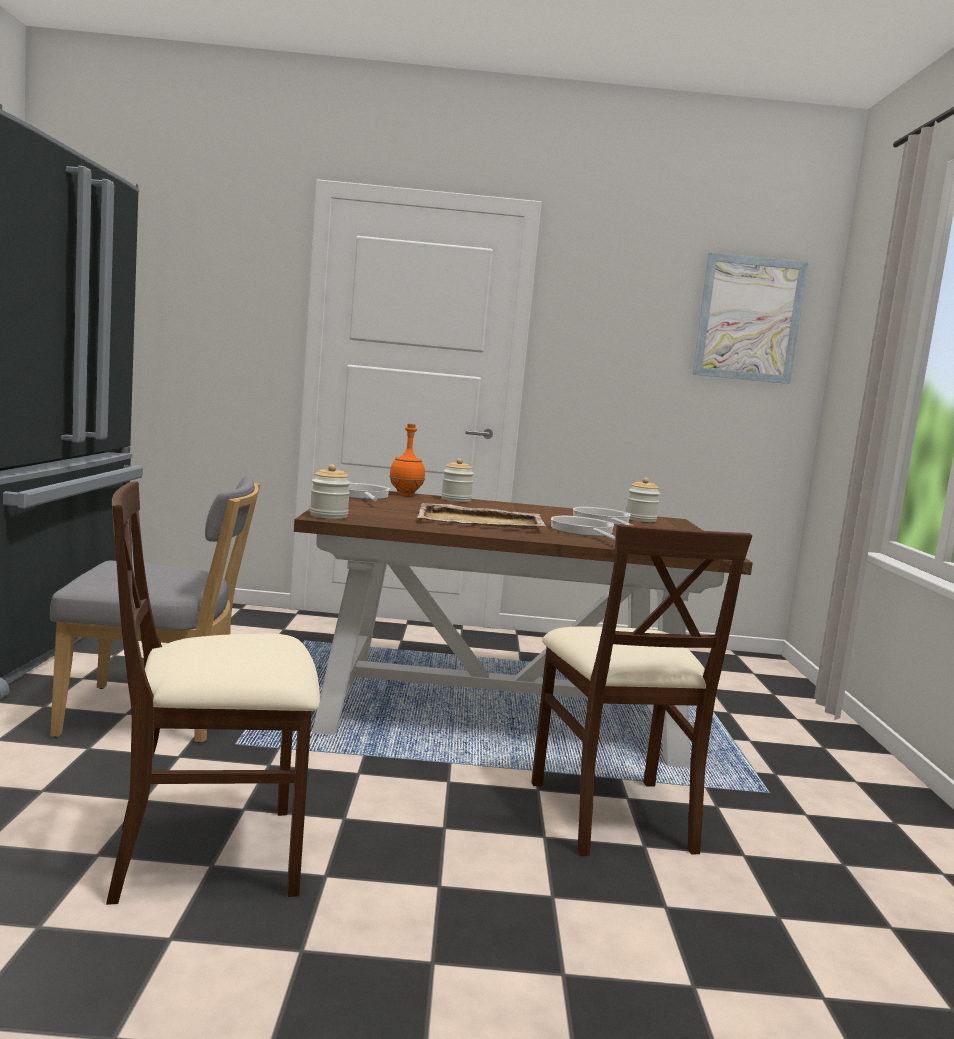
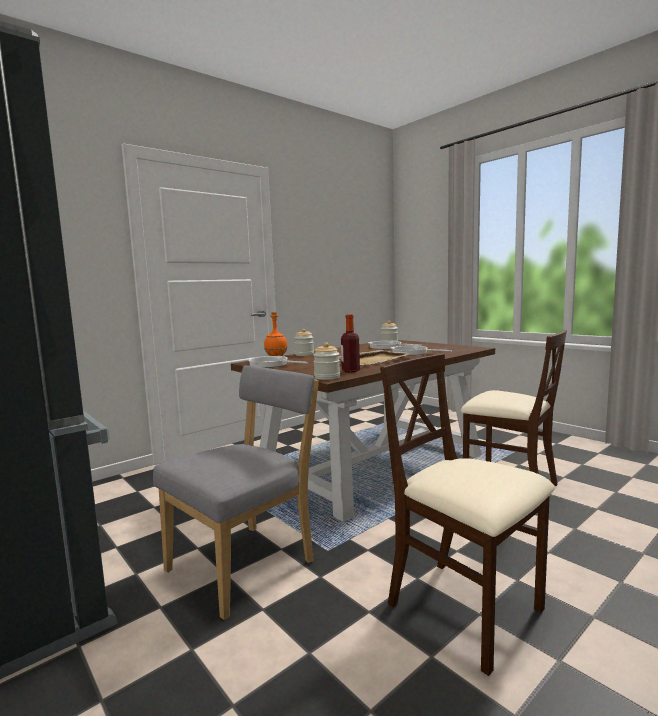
camera: 40 degrees left, 0 degrees up
(210, 854) = (465, 609): beige chair -> beige chair turned 105 degrees clockwise
(388, 520) = (350, 371): none -> bottle
(748, 319) = (365, 234): picture -> none

